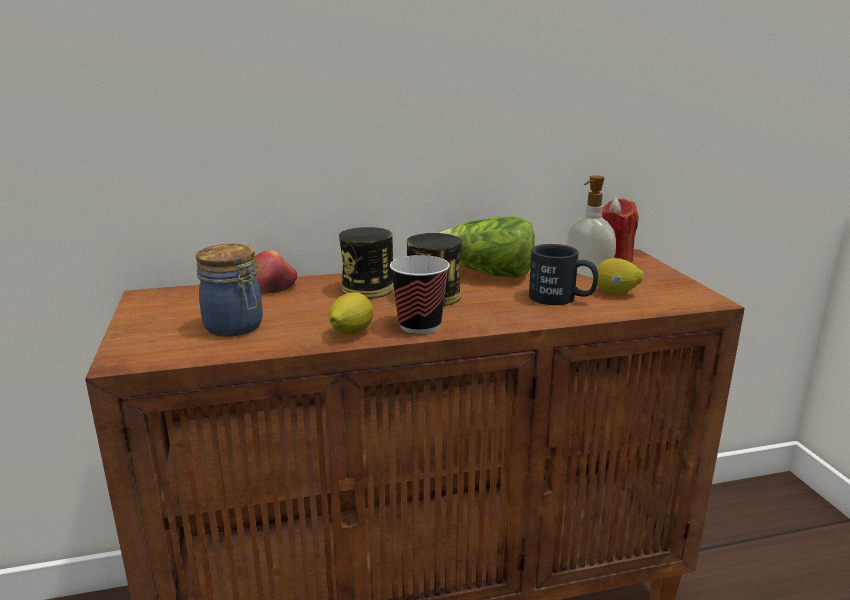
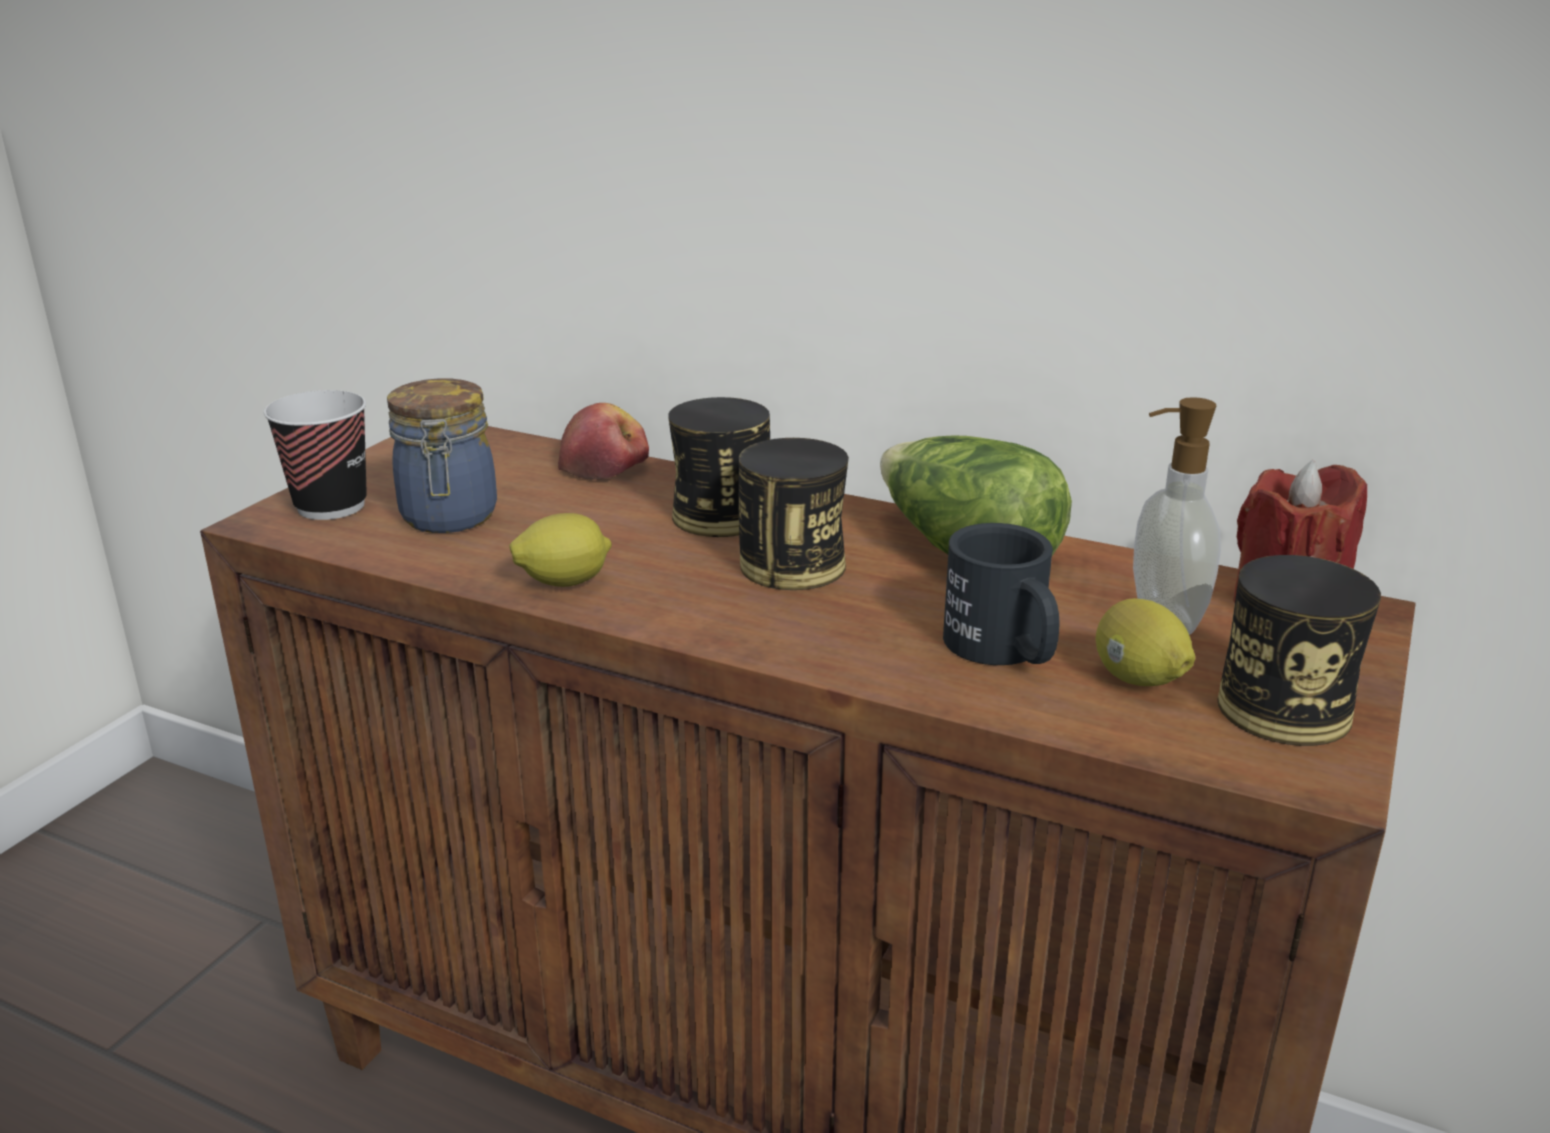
camera: 40 degrees right, 5 degrees up
(419, 325) = (674, 609): cup -> cup (331, 506)
(665, 286) = (1283, 709): none -> can

